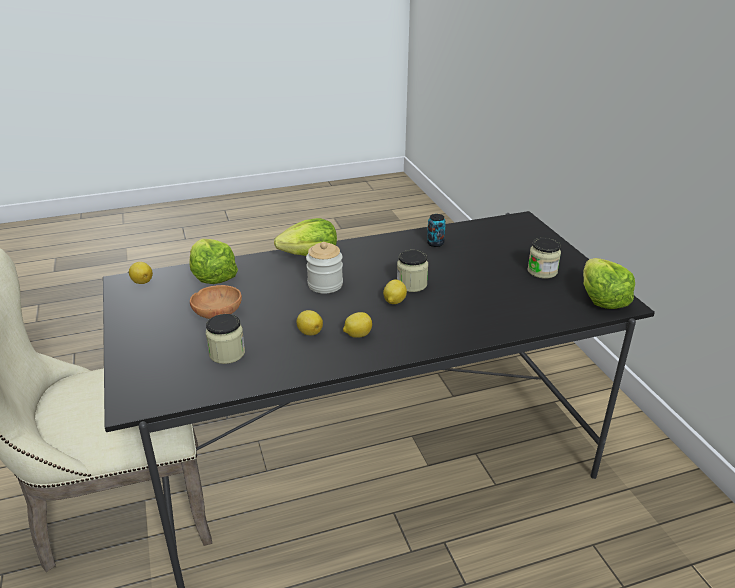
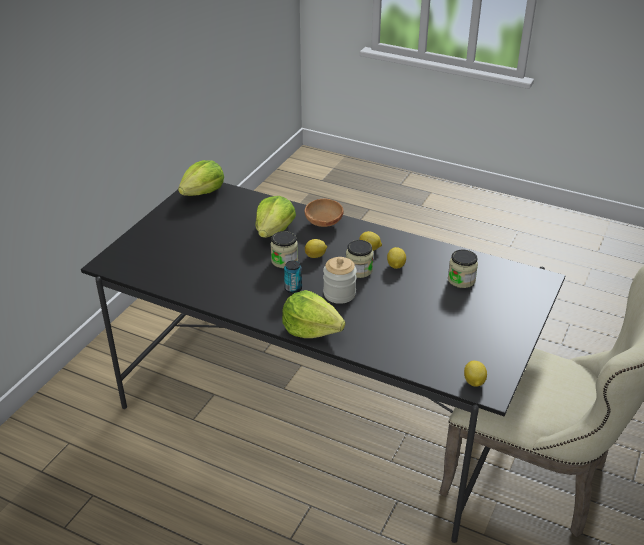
camera: 135 degrees left, 5 degrees up
(212, 276) = (411, 353): lettuce -> lettuce (274, 231)
(218, 314) = (441, 312): brown bowl -> brown bowl (323, 224)
(435, 243) = (207, 282): can -> can (293, 288)
(542, 271) = (192, 223): jar -> jar (359, 270)

